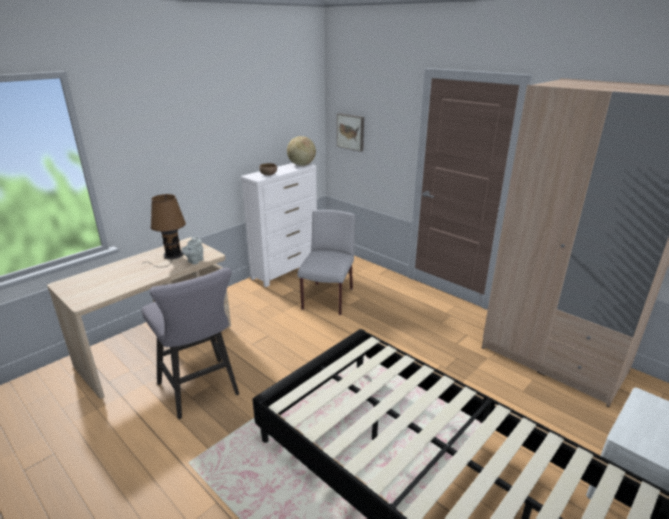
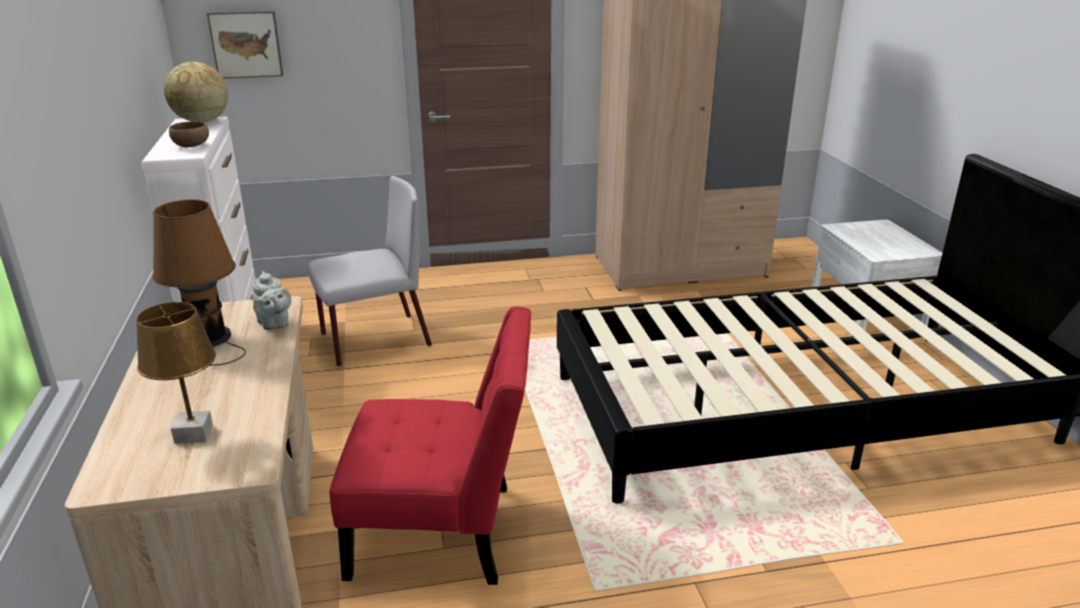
camera: 55 degrees left, 0 degrees up
(100, 283) = (193, 435): none -> brown table lamp
(201, 391) = (443, 532): grey stool -> red chair
(327, 299) = (373, 340): grey chair -> grey chair turned 105 degrees clockwise

